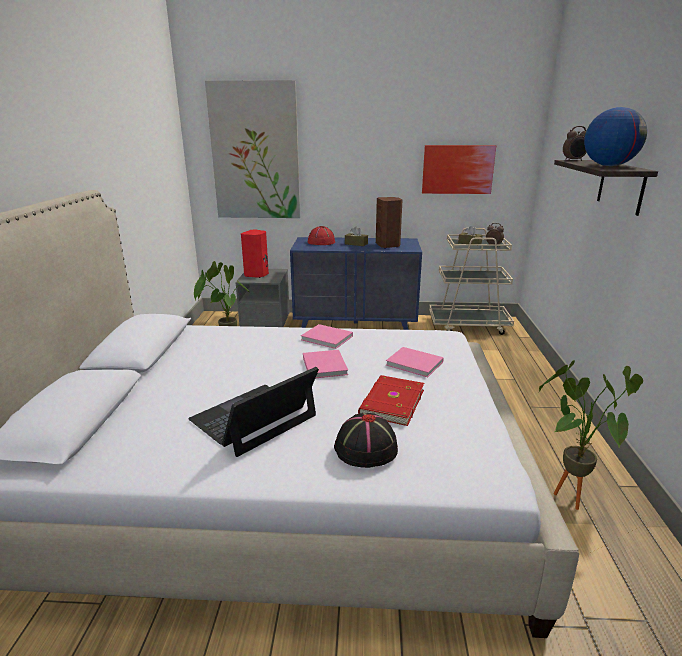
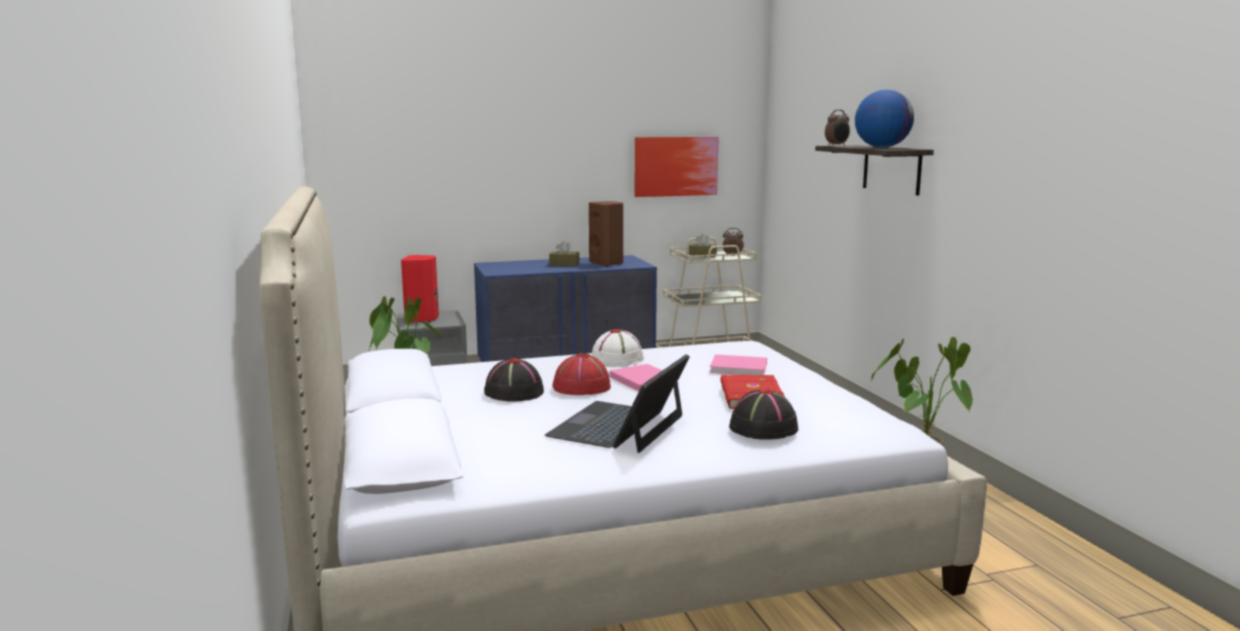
camera: 20 degrees left, 10 degrees down
(219, 363) = (513, 392): none -> black hat
(255, 152) = (411, 148): picture -> none
(321, 242) = (515, 266): red hat -> red hat (581, 387)
(328, 338) = (617, 359): pink book -> white hat

